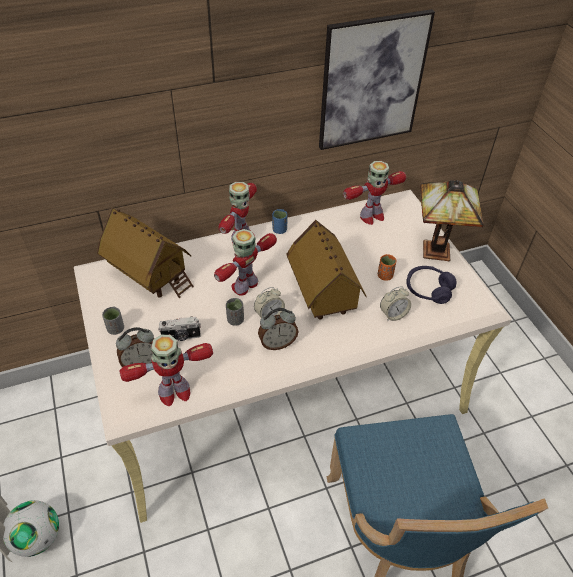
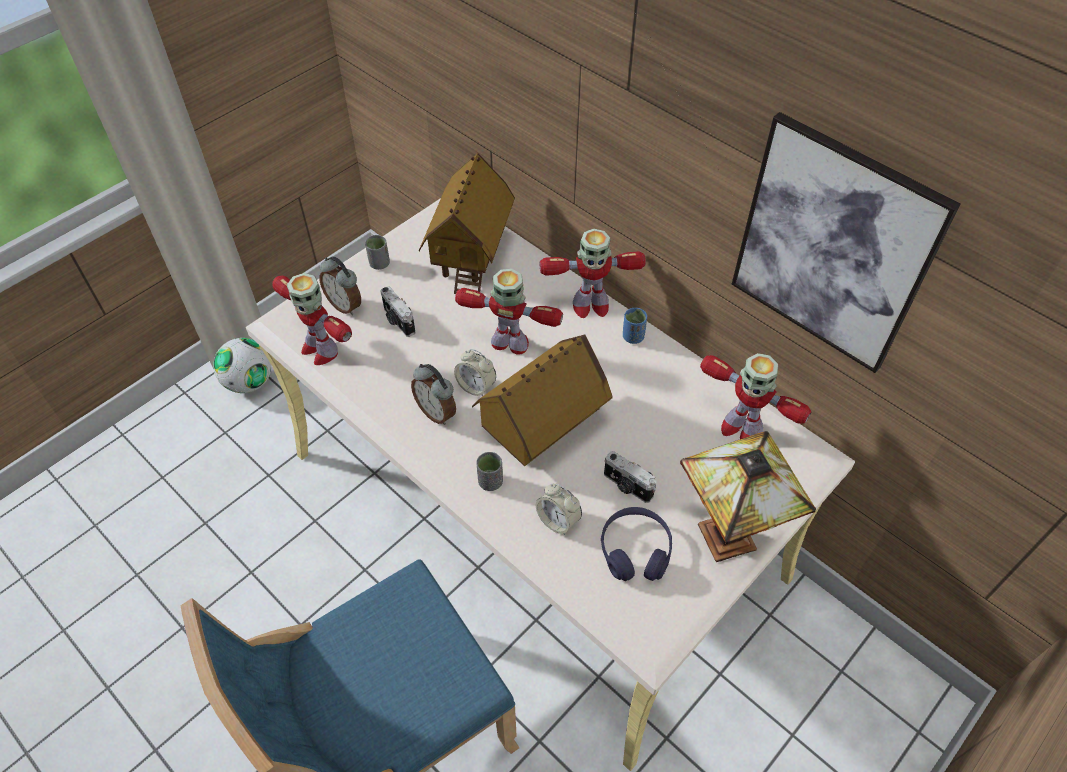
camera: 65 degrees right, 5 degrees up
(235, 320) = (450, 357): grey cup -> grey cup (490, 481)
(385, 276) = (627, 486): orange cup -> camera

